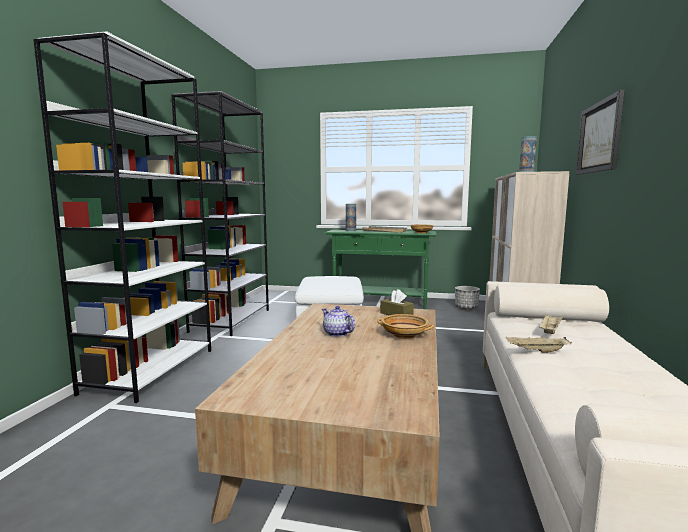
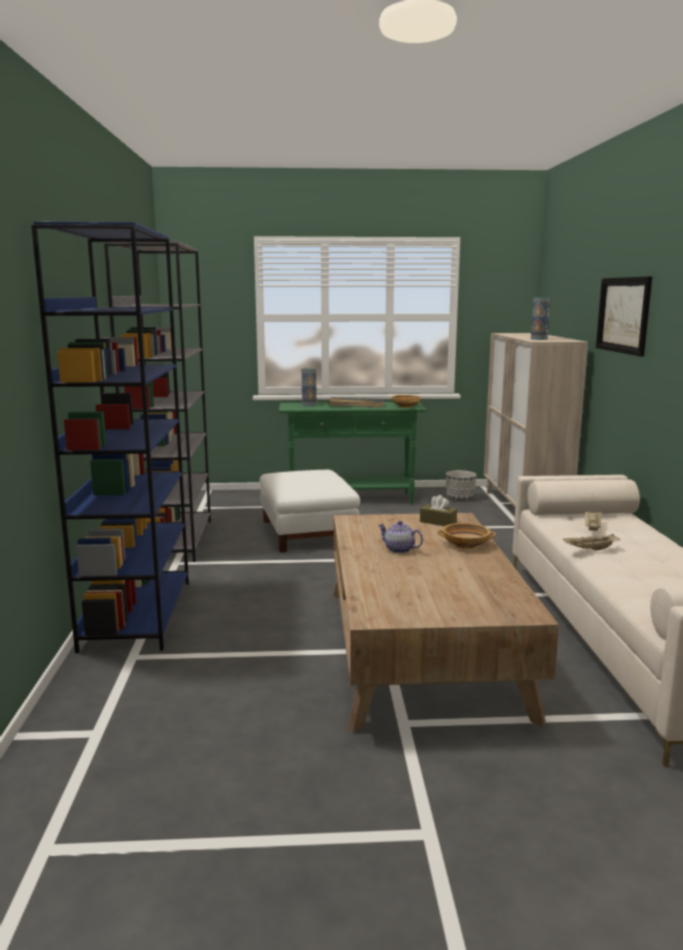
camera: 15 degrees left, 5 degrees up
(151, 370) = (137, 614): white bookcase -> blue bookcase

